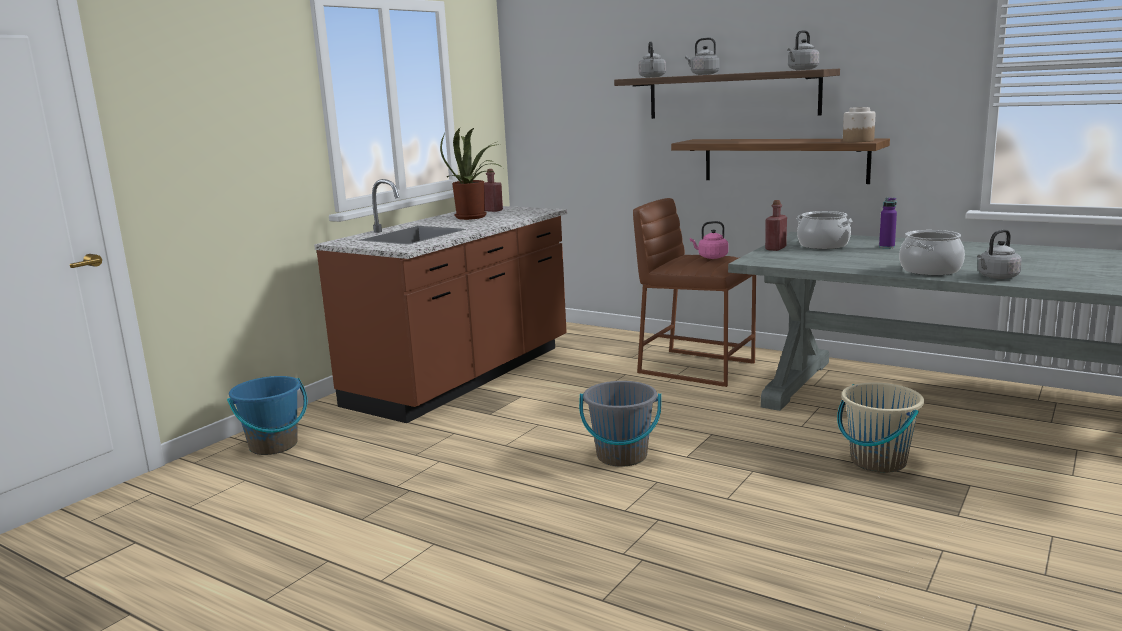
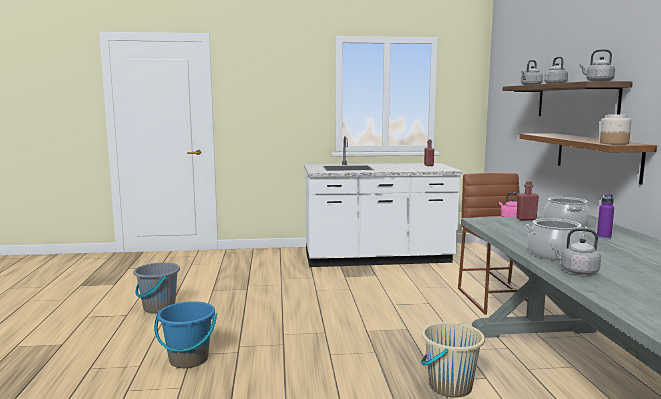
camera: 50 degrees right, 5 degrees down
(274, 446) = (255, 256): blue bucket -> blue bucket (188, 359)
(463, 376) = (378, 258): brown counter -> white counter
(474, 217) = (405, 166): potted plant -> none
(621, 456) = (342, 316): grey bucket -> grey bucket (158, 308)

